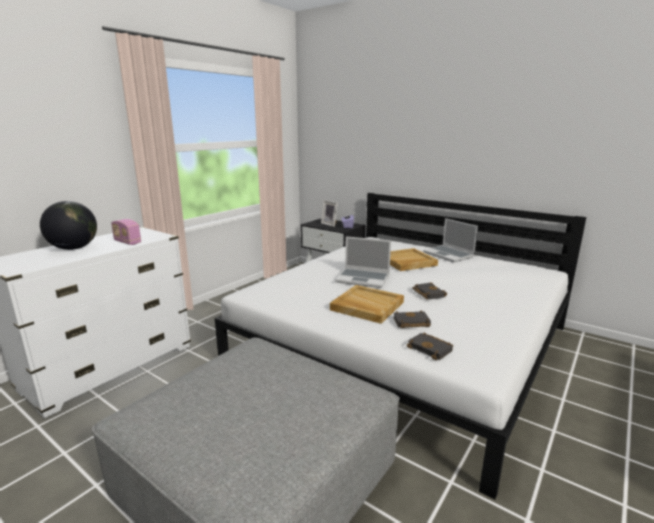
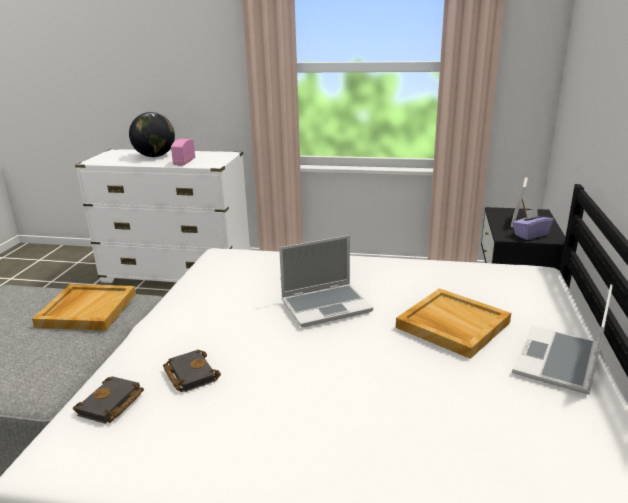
camera: 65 degrees right, 5 degrees up
(363, 279) = (326, 306): laptop -> laptop turned 105 degrees counterclockwise
(366, 306) = (229, 329): beige tray -> beige tray (87, 309)
(427, 293) = (311, 369): black book -> none

